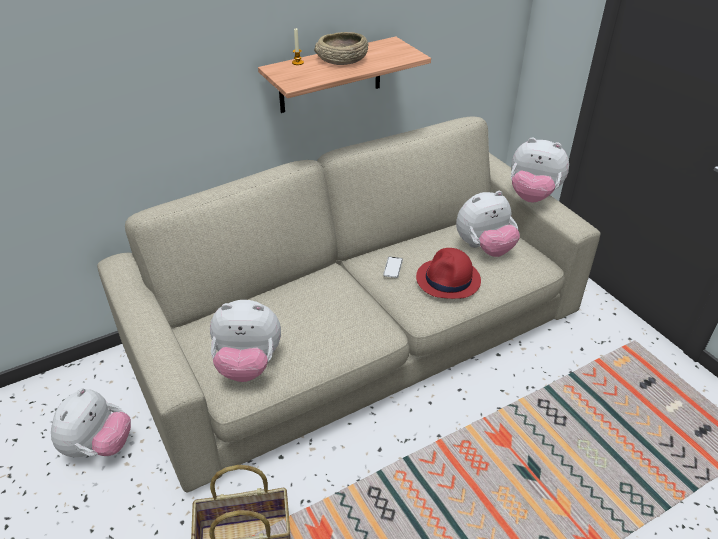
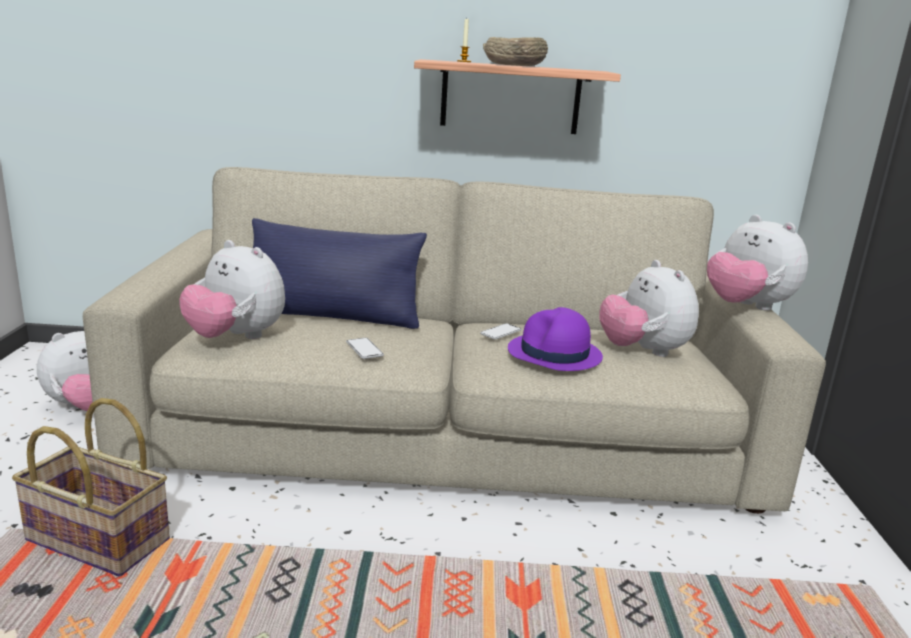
camera: 30 degrees right, 20 degrees down
(273, 302) = (333, 316): none -> blue pillow
(342, 333) = (364, 349): none -> phone
(448, 280) = (554, 354): red hat -> purple hat
(484, 248) = (643, 351): plush toy -> plush toy turned 60 degrees clockwise

